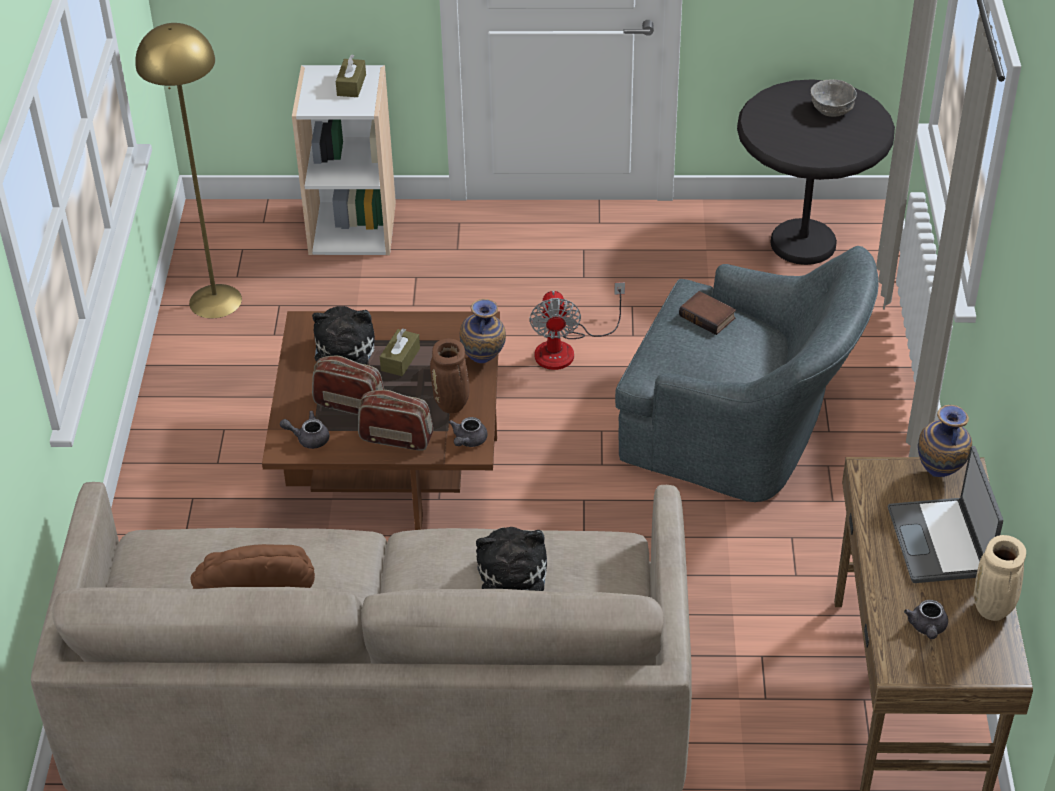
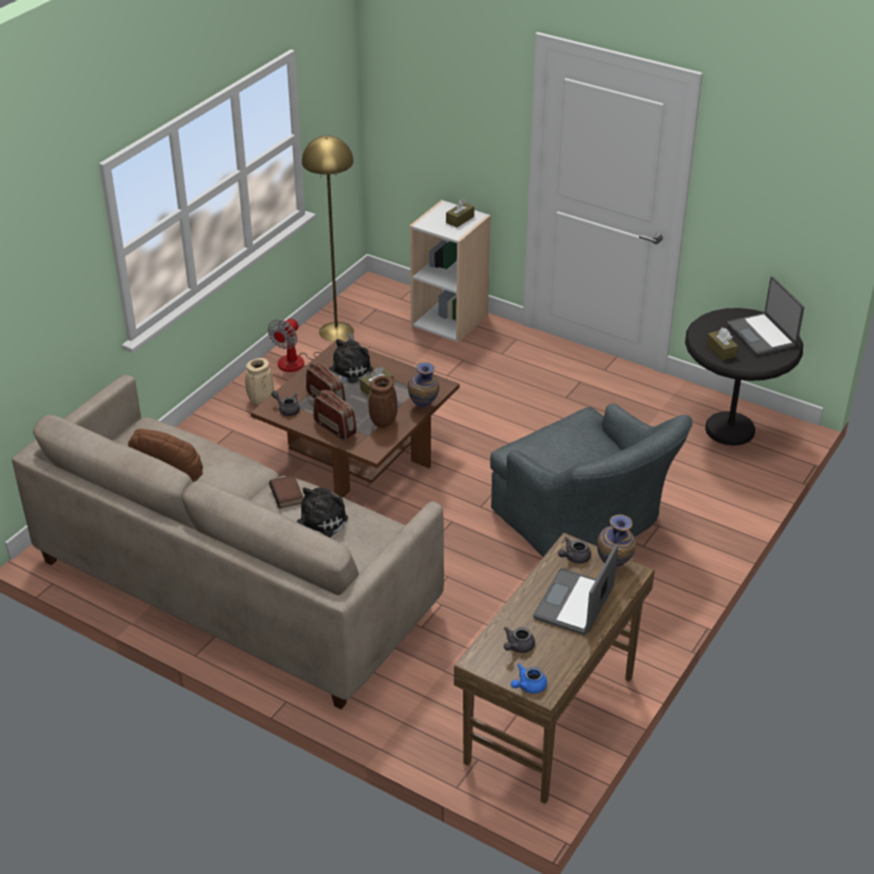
camera: 30 degrees right, 5 degrees down
(468, 441) = (374, 445): grey teapot -> grey teapot (574, 557)
(566, 349) = (517, 433): fan -> fan (301, 363)
(708, 316) = (583, 433): book -> book (288, 495)
(804, 147) = (721, 350): none -> brown tissue box
(832, 110) = (762, 335): grey bowl -> laptop
(983, 672) = (528, 686): none -> blue teapot
(993, 610) = (570, 656): beige vase -> beige vase (260, 401)

